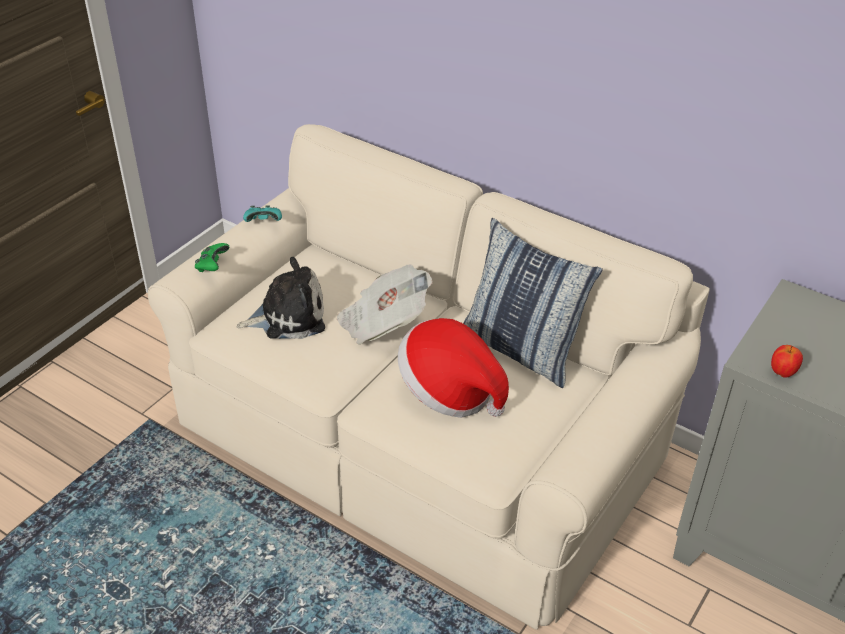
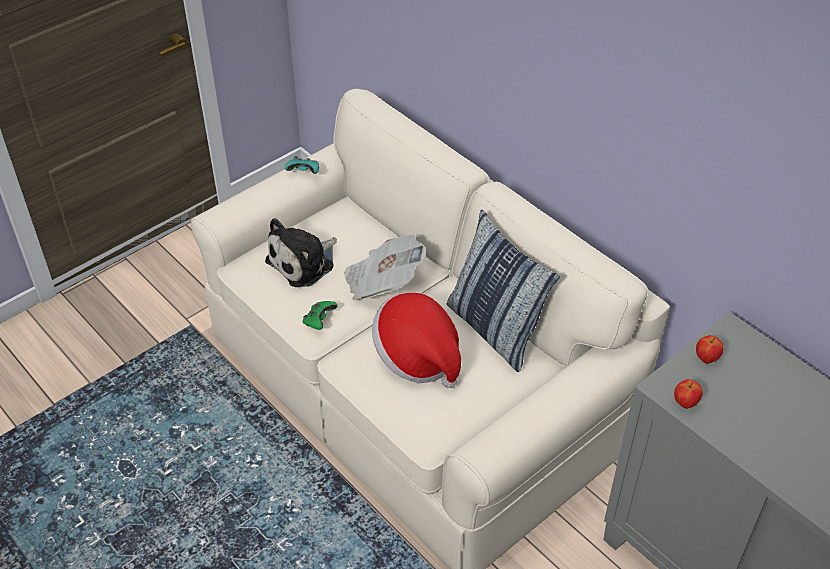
camera: 15 degrees right, 5 degrees up
(212, 266) = (247, 208): green game controller -> green game controller (319, 321)
(288, 316) = (304, 263): plush toy -> plush toy turned 135 degrees clockwise
(782, 326) = (706, 359): none -> apple

